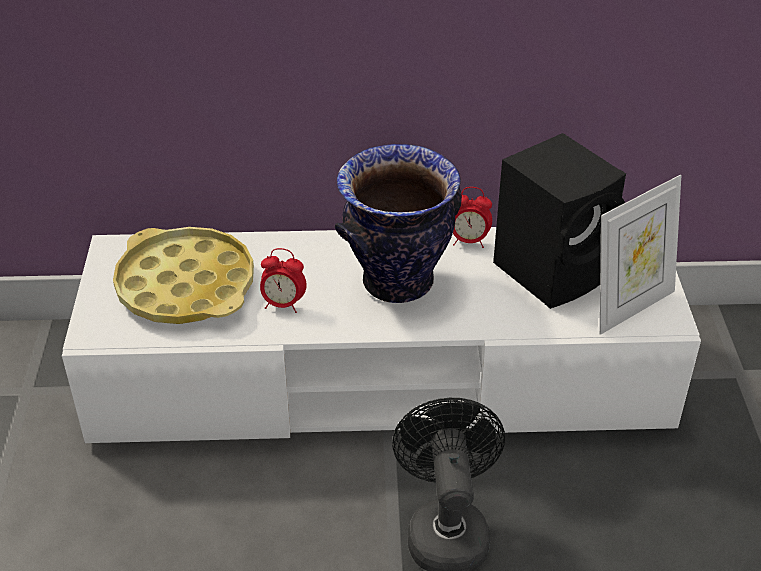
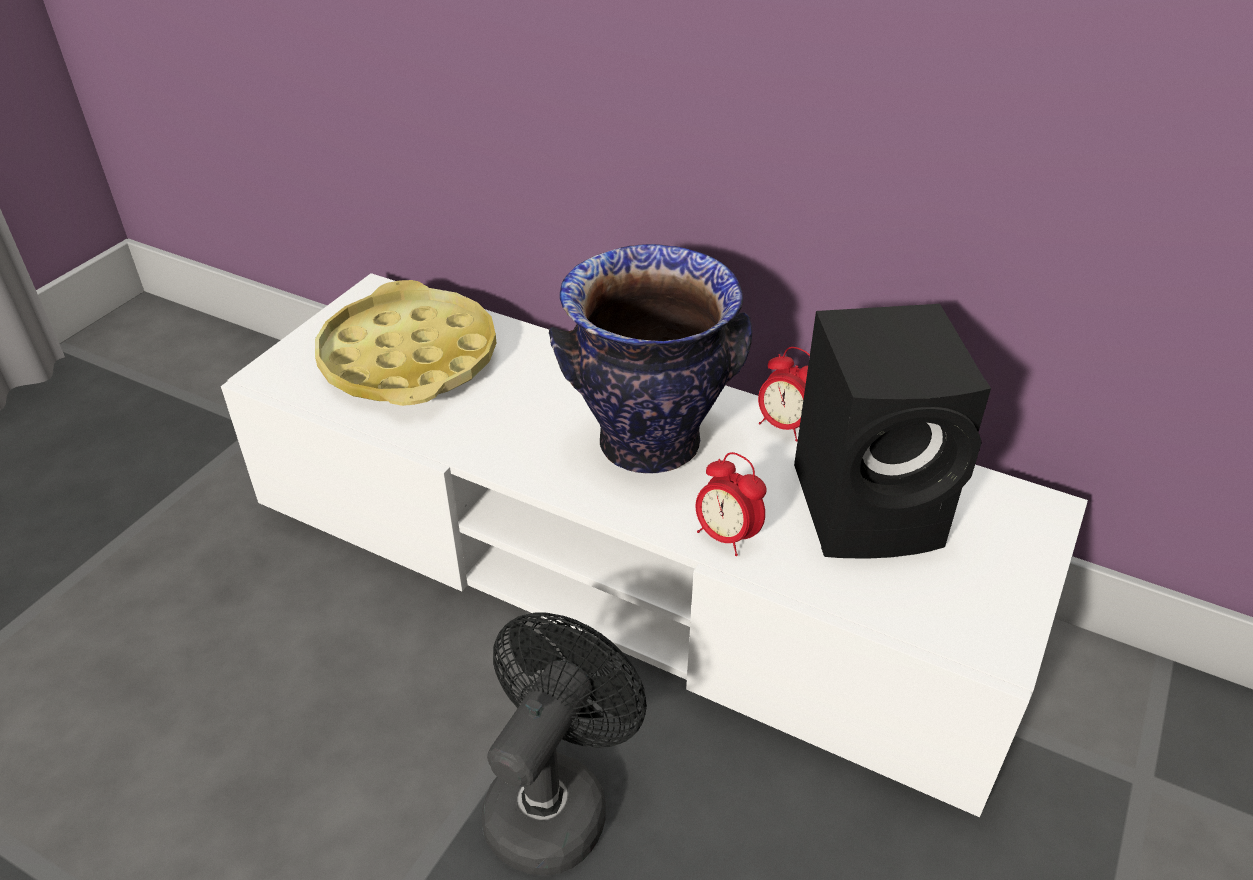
camera: 30 degrees right, 0 degrees up
(283, 304) = (492, 419): alarm clock -> alarm clock (726, 536)
(629, 306) = (948, 601): picture frame -> none

